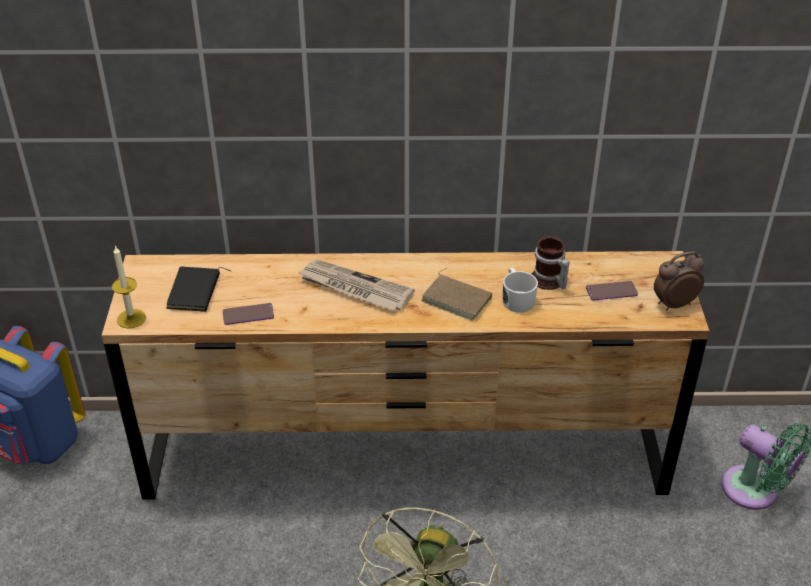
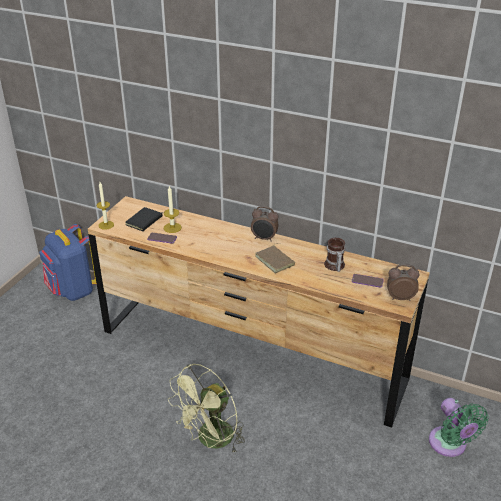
camera: 25 degrees right, 5 degrees down
(251, 290) = (172, 228): none -> candle
(354, 288) = (225, 241): newspaper -> none
(413, 266) = (264, 238): none -> alarm clock
(516, 299) = (308, 270): white mug -> none

